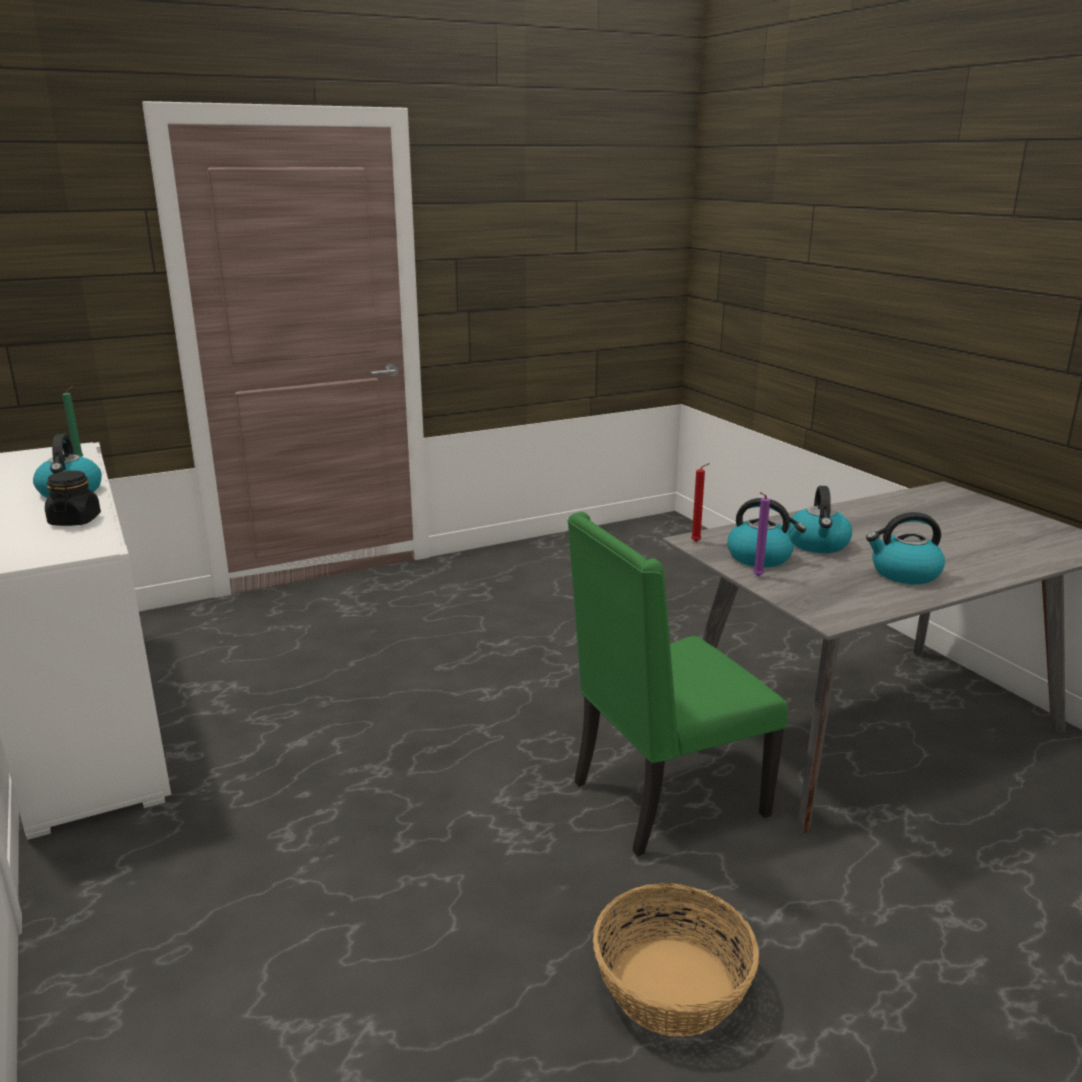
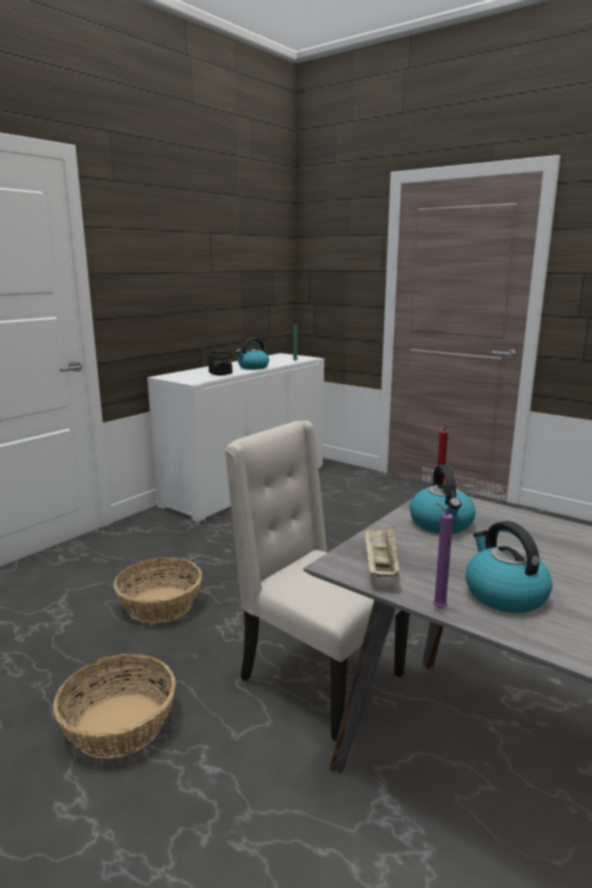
camera: 65 degrees right, 5 degrees down
(407, 899) = (159, 605): none -> basket
(664, 799) = (317, 677): green chair -> beige chair
(756, 576) = (395, 527): purple candle -> purple candle (437, 608)
(818, 544) = (516, 544): kettle -> none
(837, 602) = (380, 565): none -> beige tray

